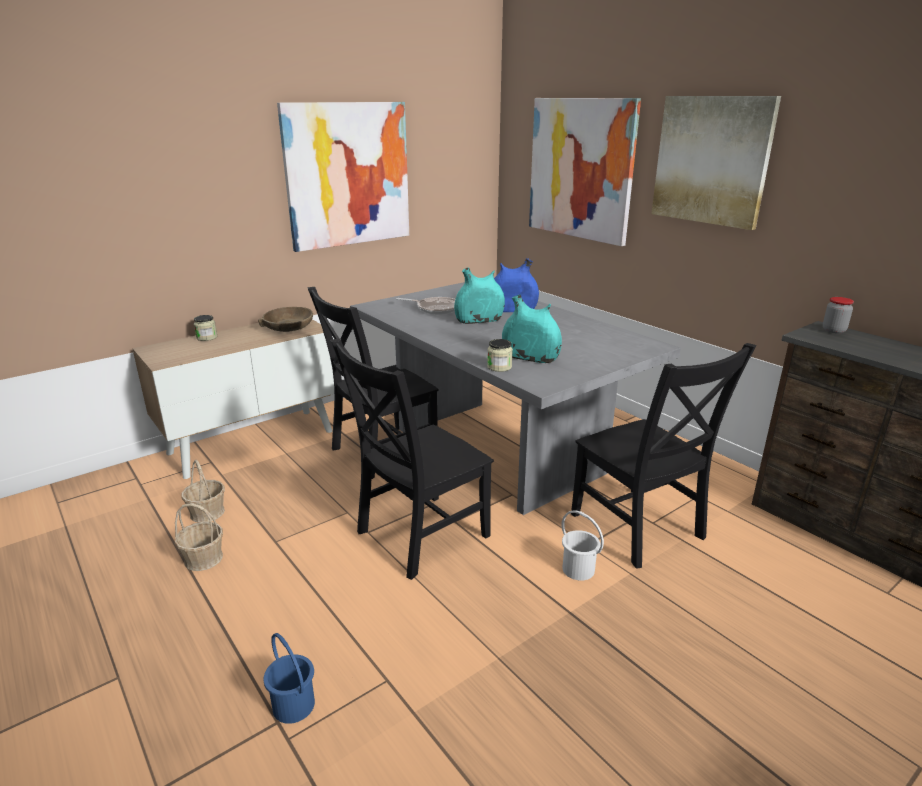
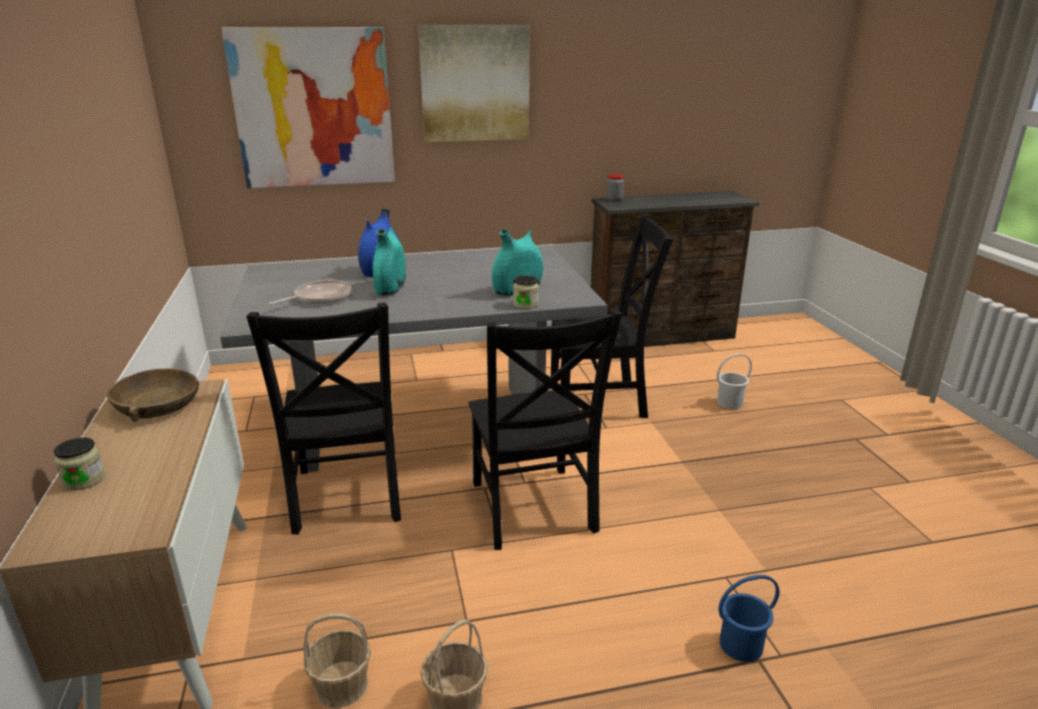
camera: 65 degrees left, 0 degrees up
(348, 175) = (87, 153): picture -> none
(578, 569) = (634, 441): white bucket -> white bucket (729, 403)

